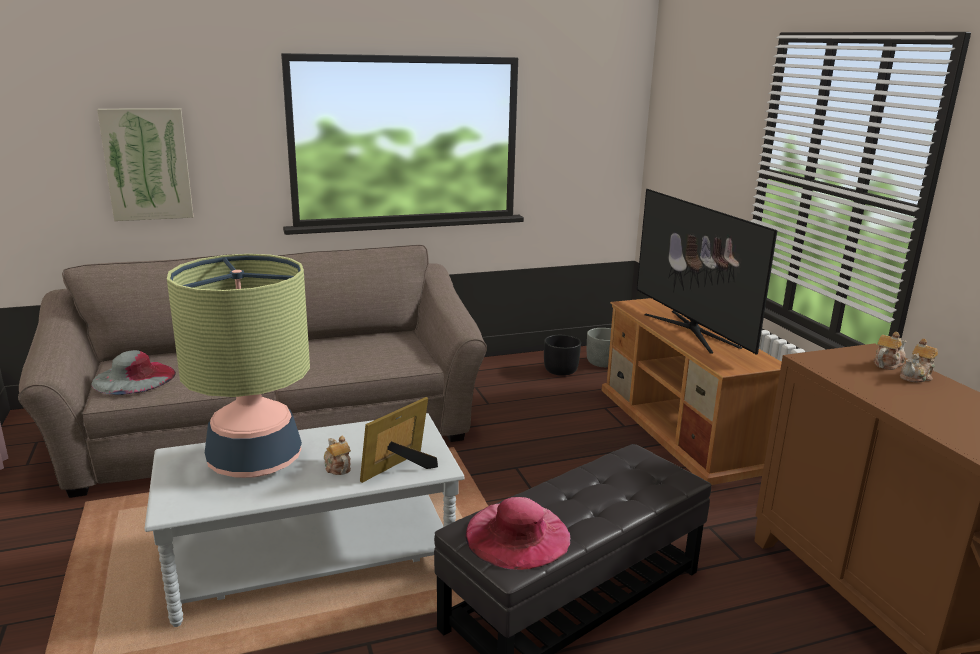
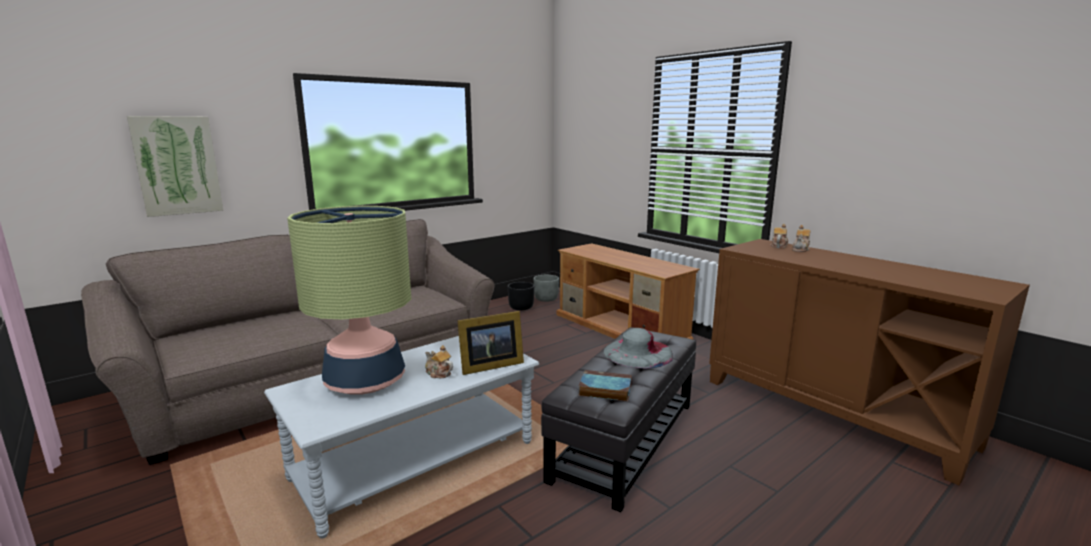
camera: 20 degrees left, 5 degrees down
(134, 378) = (203, 344): grey hat -> grey hat (638, 353)
(400, 469) = (489, 365): picture frame -> picture frame turned 135 degrees counterclockwise
(517, 535) = (604, 389): pink hat -> book
(690, 330) = (623, 258): television -> none

